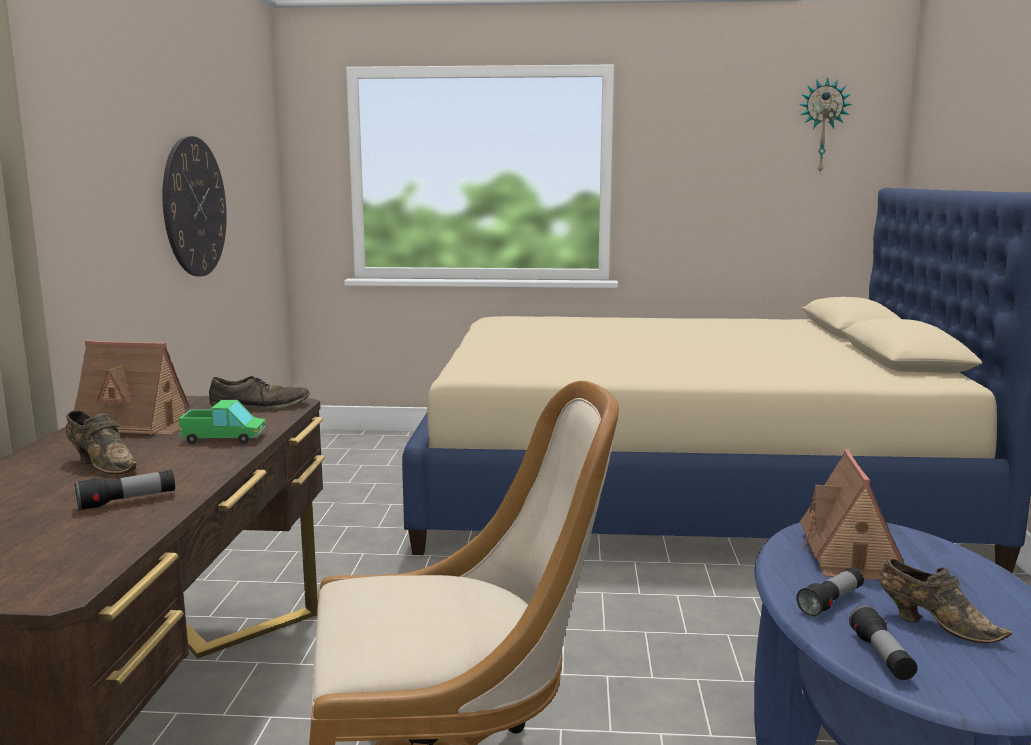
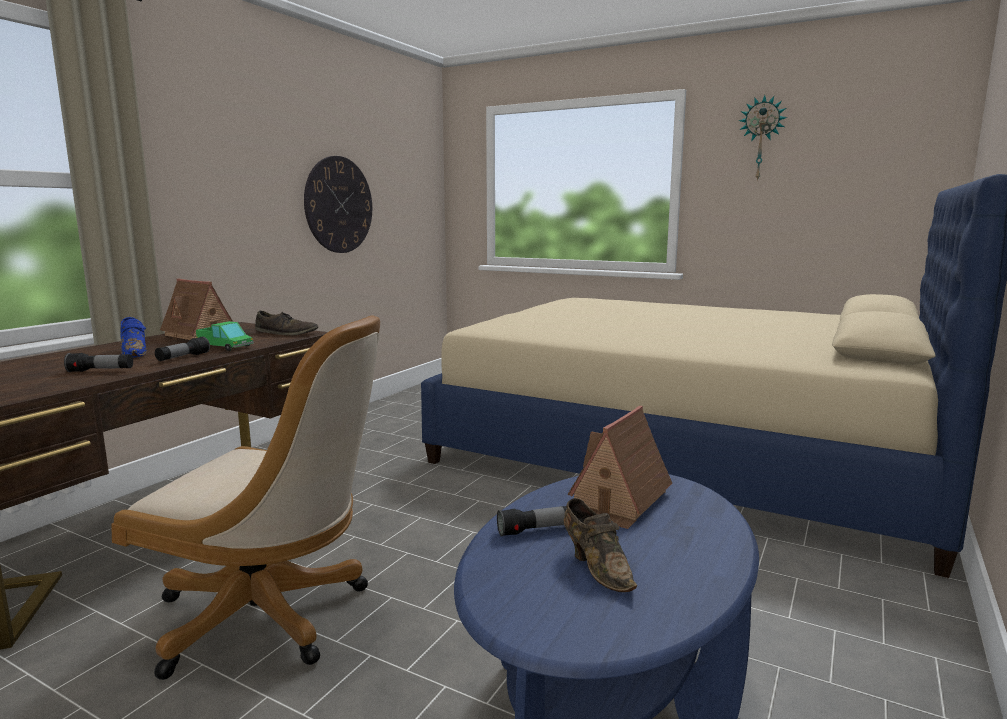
camera: 25 degrees right, 0 degrees up
(103, 465) = (134, 353): brown shoe -> blue shoe
(822, 126) = (883, 132): wall clock -> wall clock (761, 138)
(881, 656) = (505, 577): flashlight -> flashlight (183, 357)

